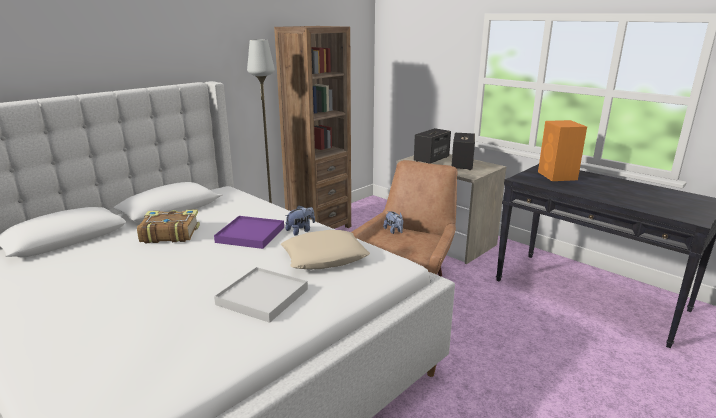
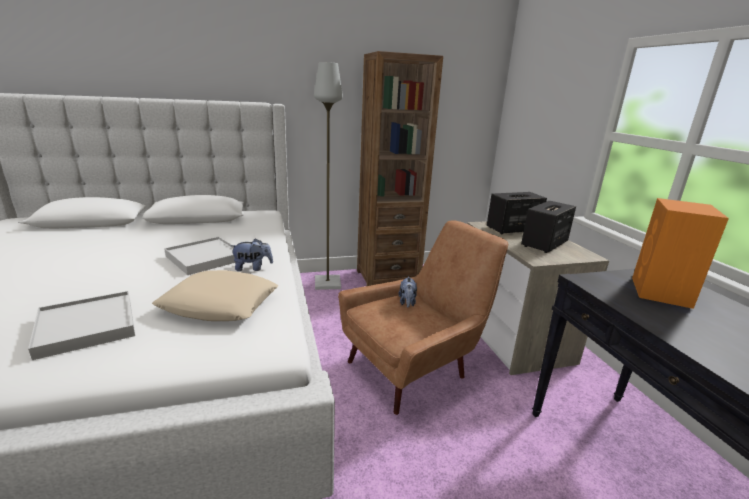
camera: 30 degrees right, 0 degrees up
(169, 234) = (153, 238): book -> none
(250, 235) = (205, 258): purple tray -> white tray

